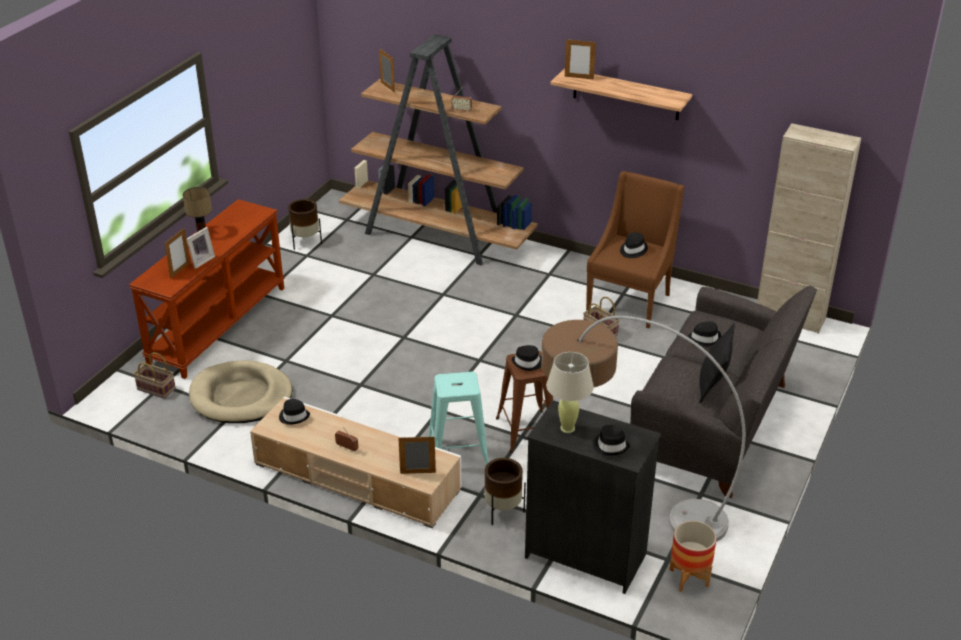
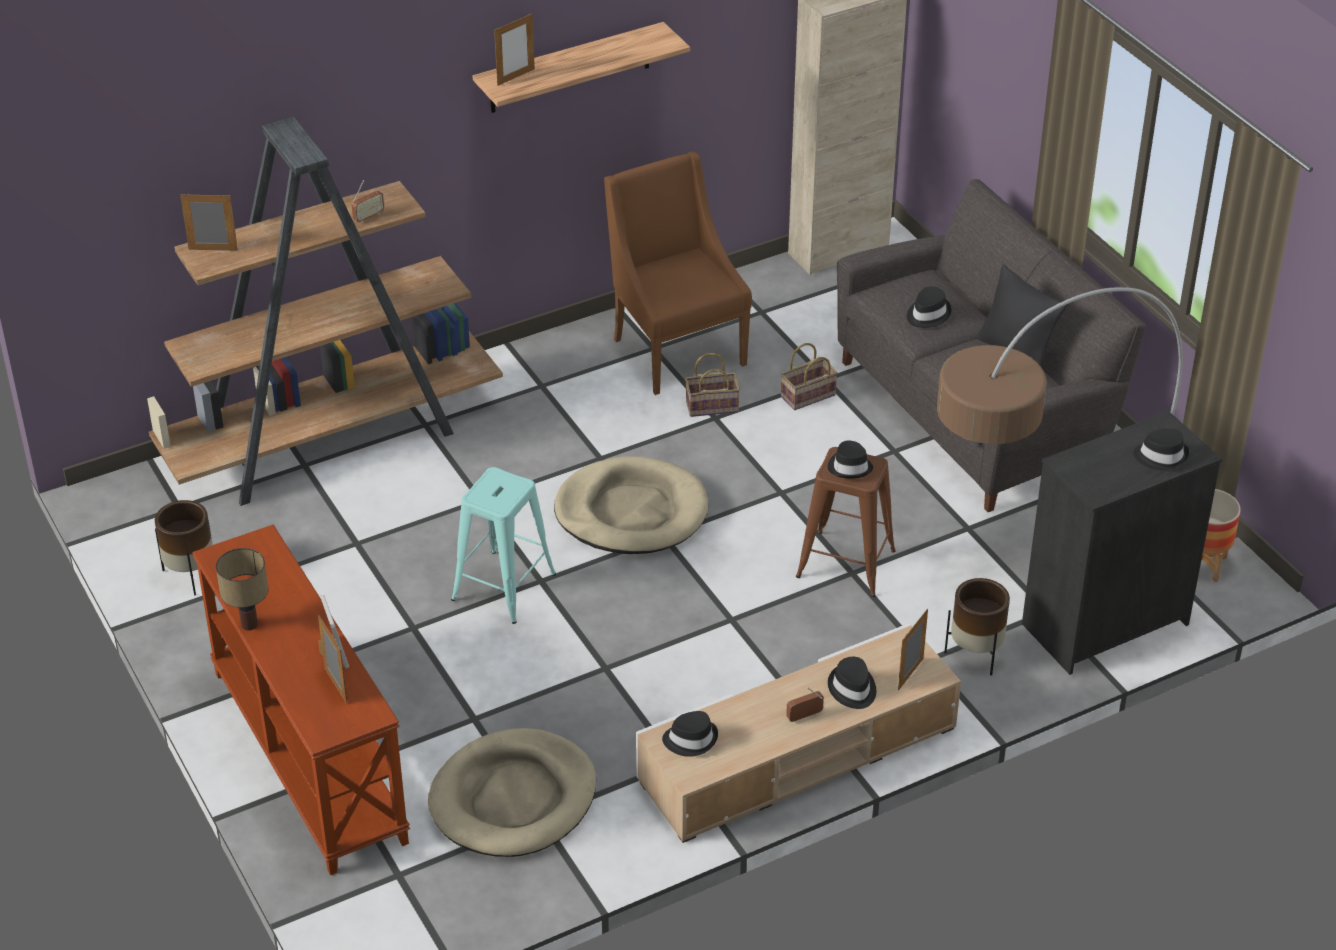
camera: 55 degrees left, 5 degrees up
(155, 389) = (401, 886): basket -> basket (807, 397)
(458, 451) = (830, 640): turquoise stool -> turquoise stool (503, 587)
(486, 342) = (631, 512): none -> beige dog bed
(567, 428) = (1104, 472): beige table lamp -> none
(632, 250) = (678, 275): black hat -> black hat (852, 689)

